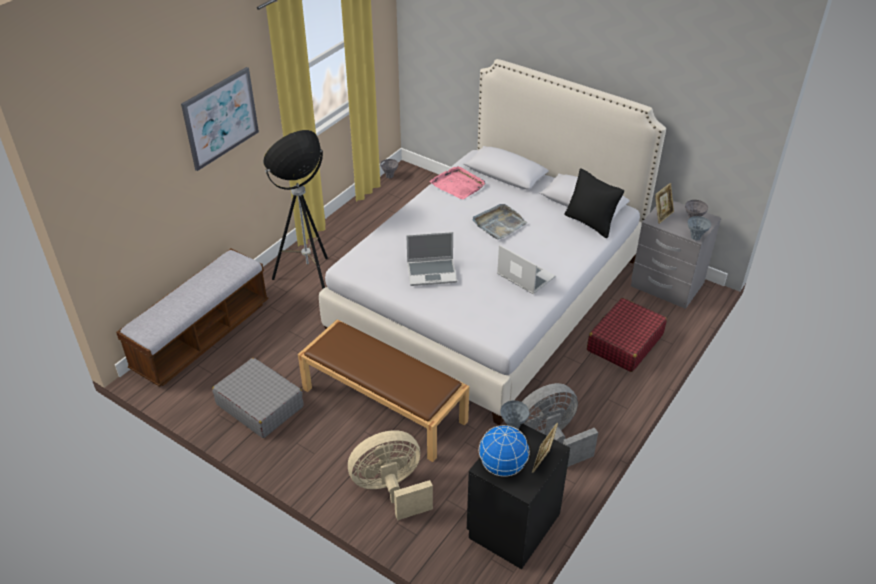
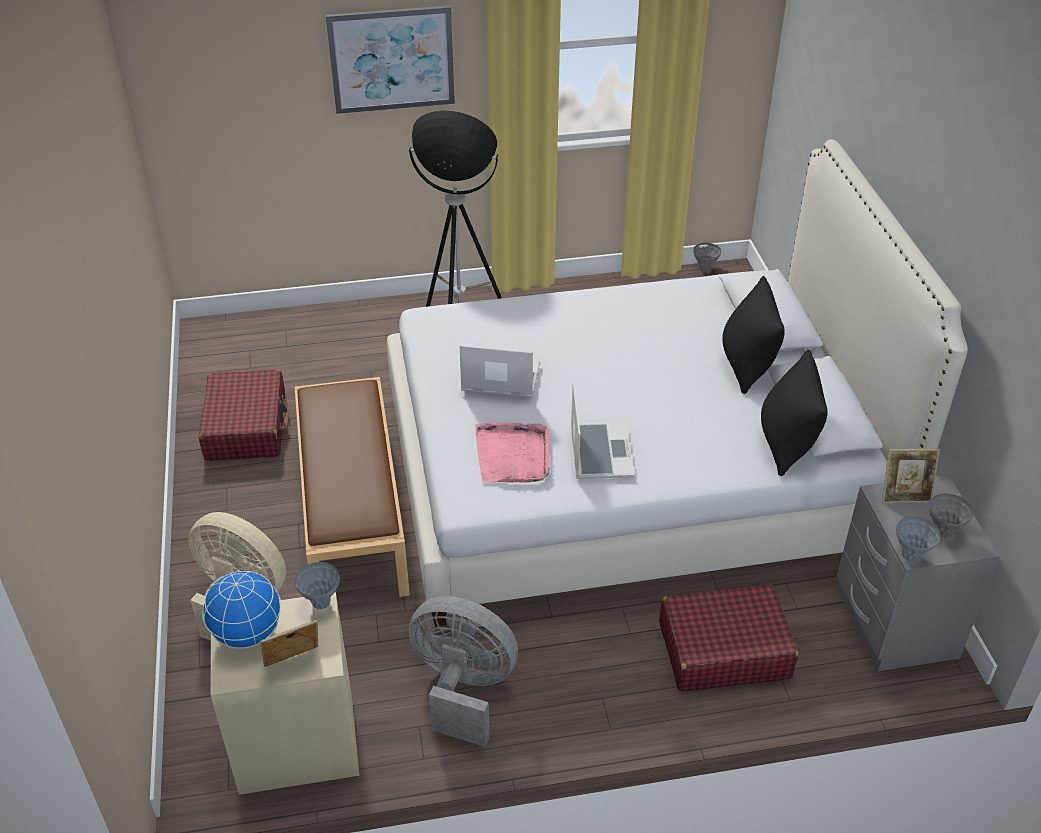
camera: 45 degrees right, 0 degrees up
(202, 336) = (290, 325): bench -> none
(260, 405) = (246, 427): grey suitcase -> red suitcase
(432, 272) = (499, 379): laptop -> laptop turned 150 degrees clockwise
(458, 184) = (684, 300): pink tray -> pink tray (513, 455)
(499, 224) = (663, 373): grey tray -> none
(512, 525) = (297, 742): black nightstand -> beige nightstand
(527, 199) = (747, 366): none -> black pillow

